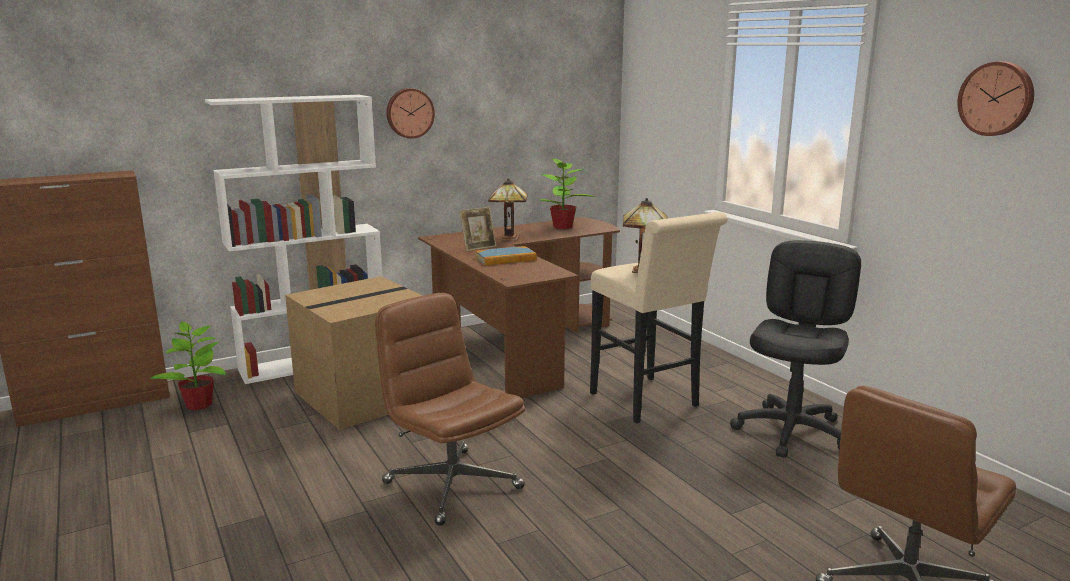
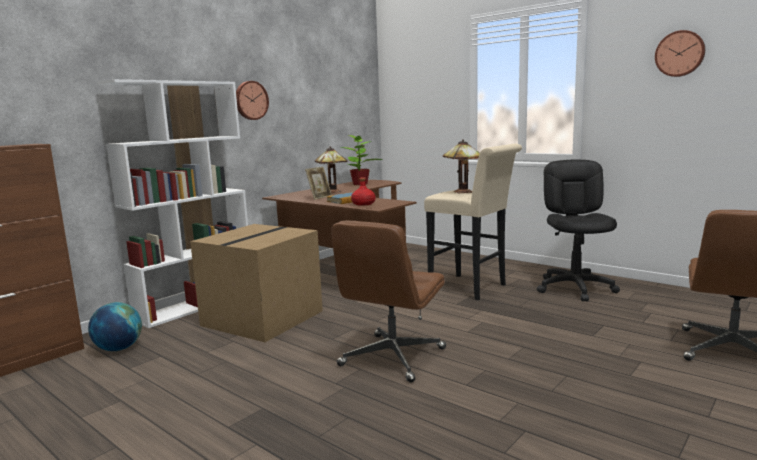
camera: 20 degrees left, 5 degrees down
(198, 405) = (118, 348): potted plant -> globe
(451, 485) = (392, 358): brown office chair -> brown office chair turned 90 degrees counterclockwise
(509, 269) = (363, 204): none -> red bottle

